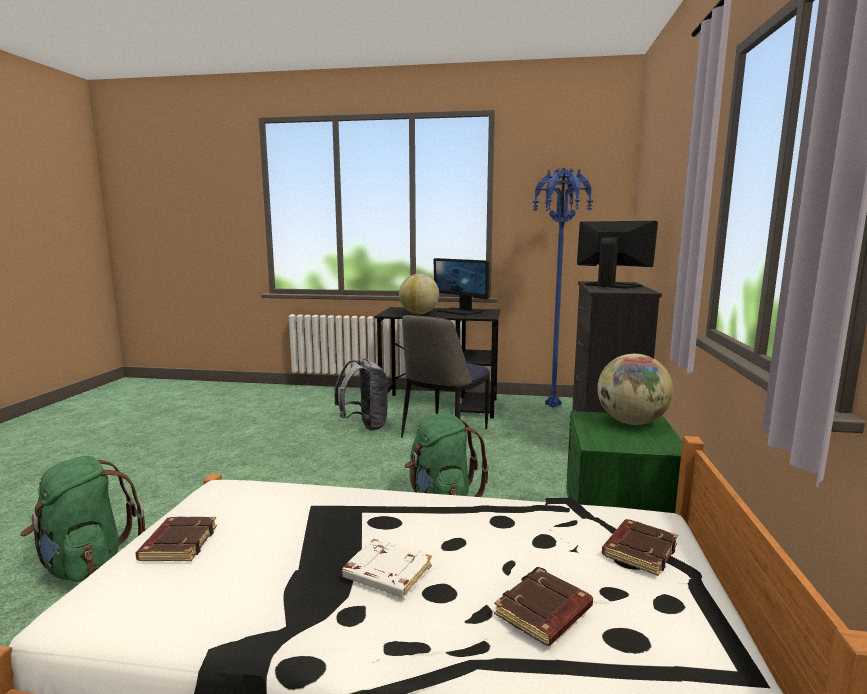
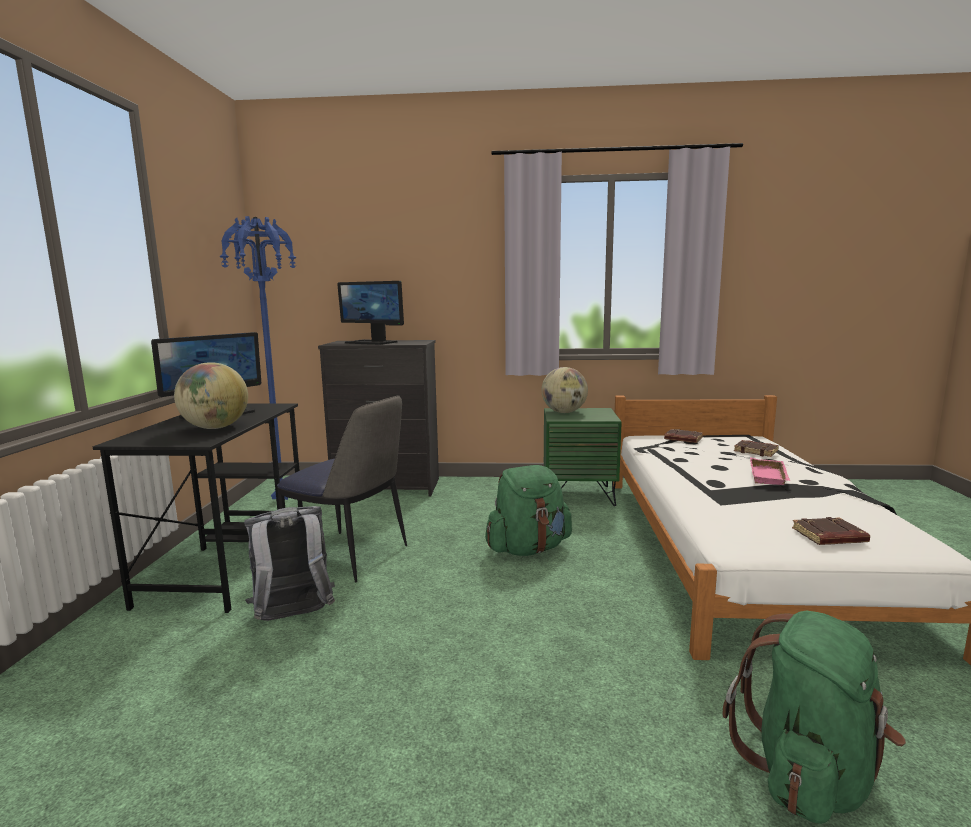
camera: 95 degrees left, 0 degrees up
(386, 574) = (770, 476): white book -> pink tray
(611, 285) = (372, 342): monitor -> monitor turned 105 degrees counterclockwise

